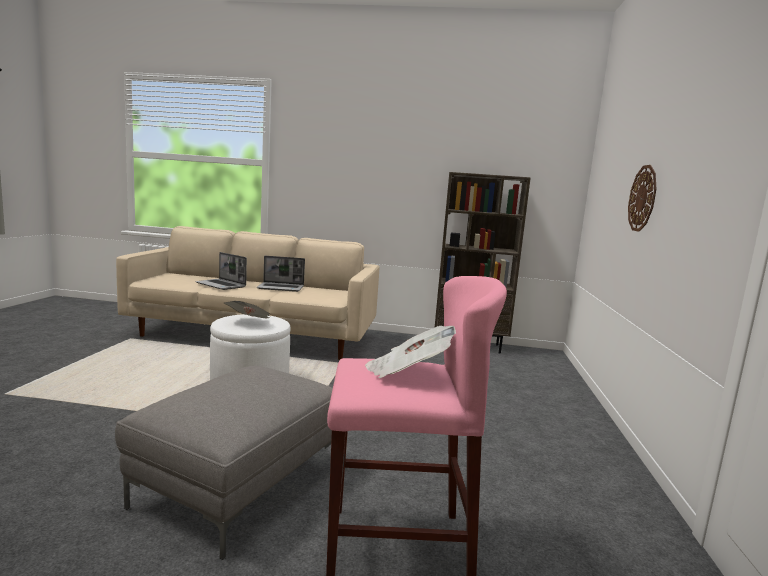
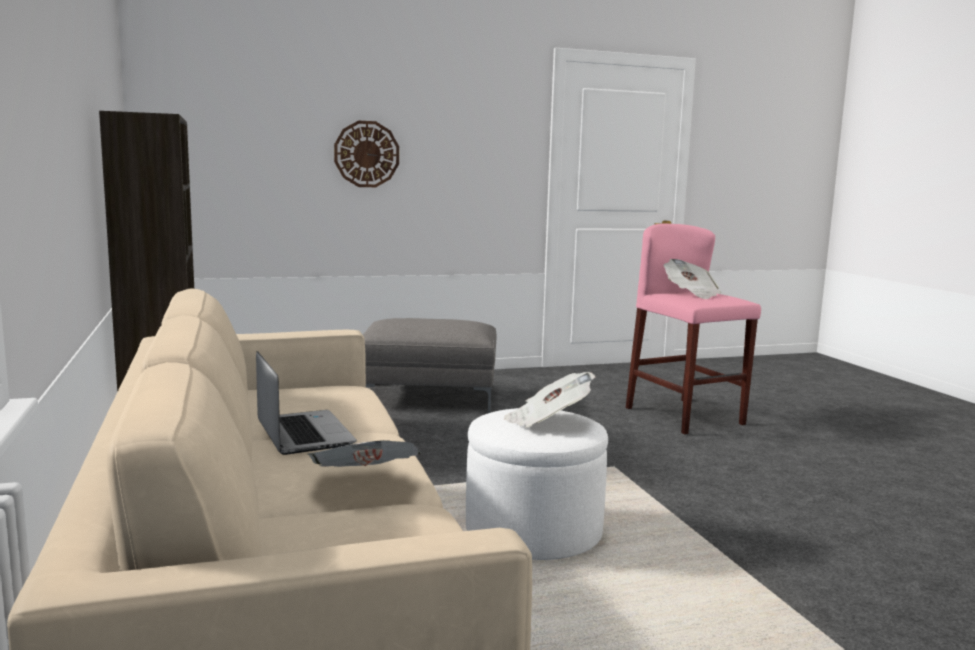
camera: 115 degrees left, 0 degrees up
(221, 285) = (365, 484): laptop -> newspaper
(239, 483) = (722, 467): grey ottoman -> grey ottoman (426, 398)

